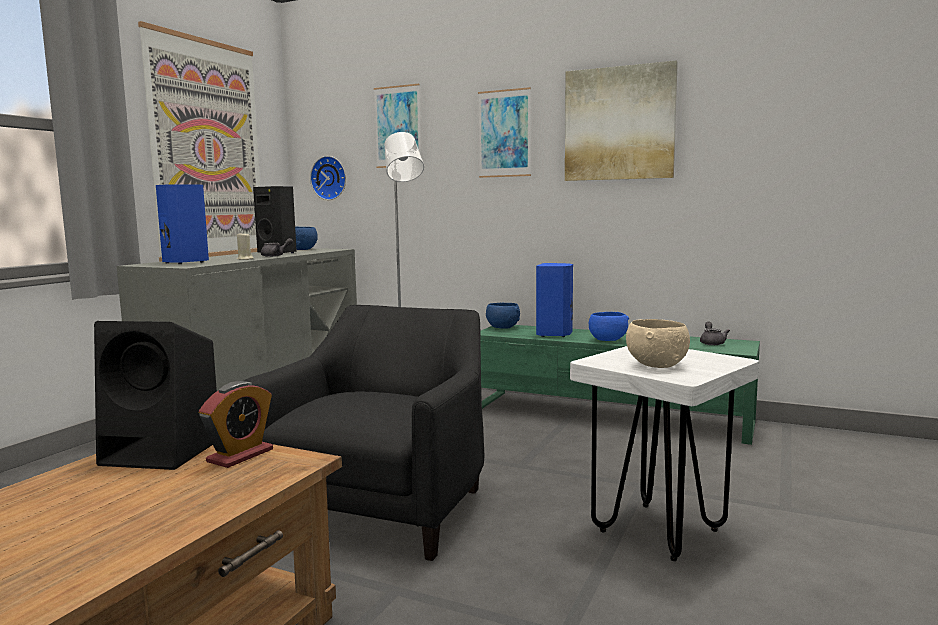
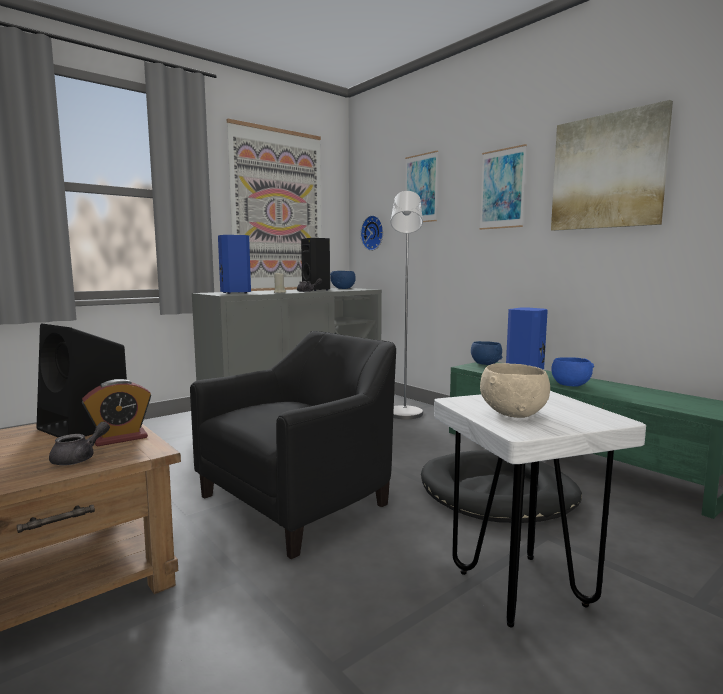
camera: 25 degrees right, 0 degrees up
(571, 458) = (498, 493): none -> black dog bed
(712, 343) = (685, 400): grey teapot -> grey teapot (80, 458)

